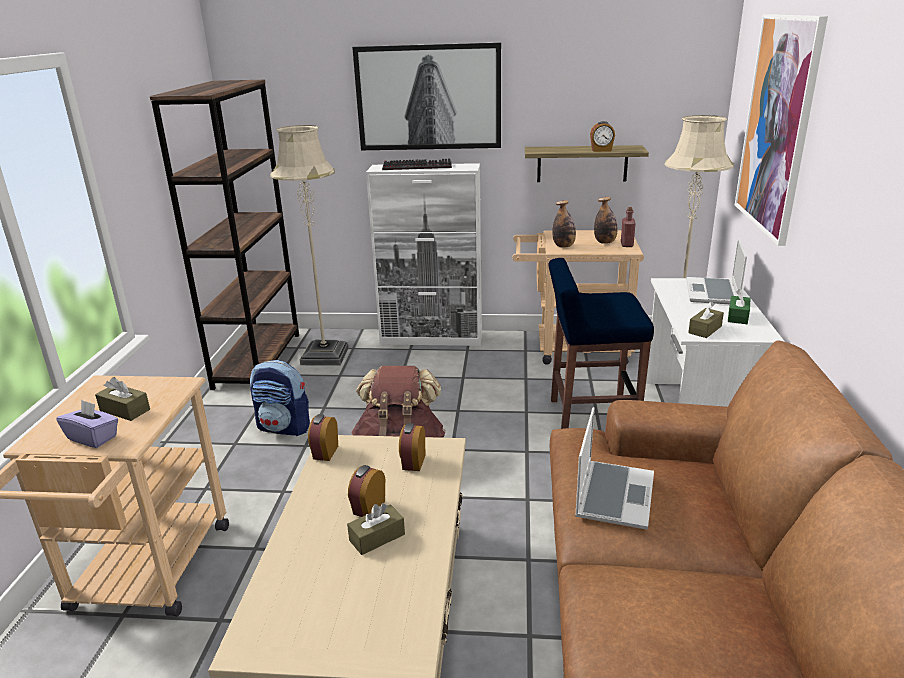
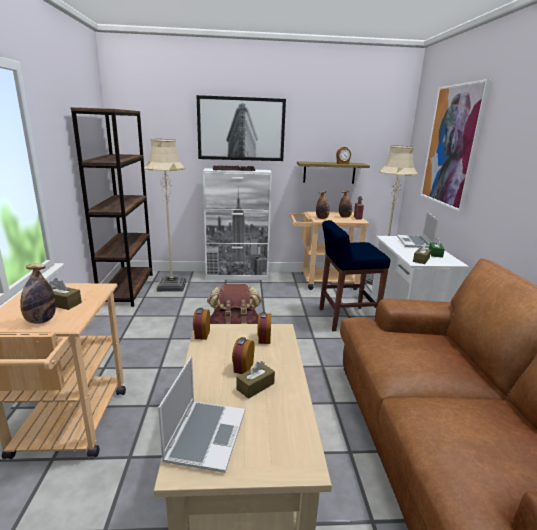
camera: 10 degrees left, 5 degrees down
(93, 438) = (41, 321): purple tissue box -> bottle
(284, 427) = (153, 328): backpack -> none
(613, 495) = (400, 353): laptop -> laptop (205, 435)

